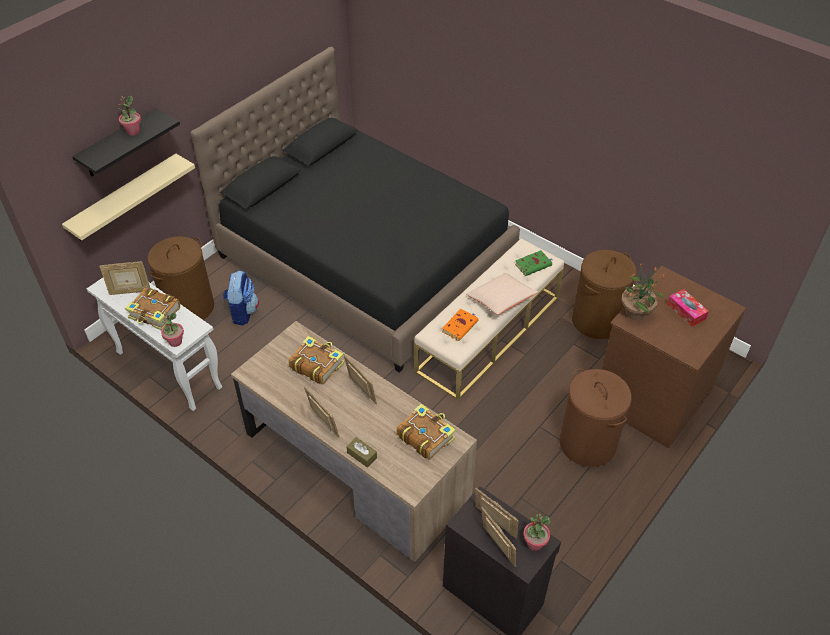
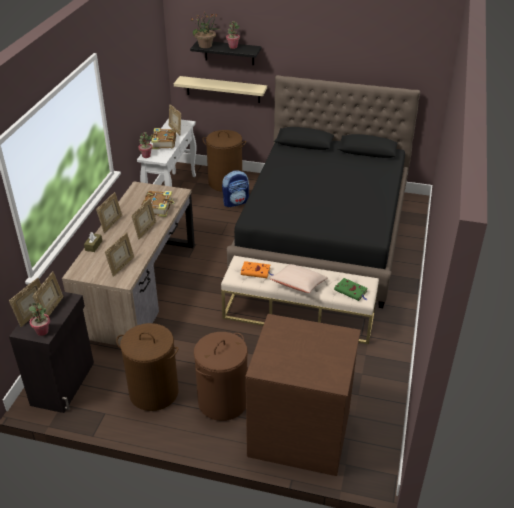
camera: 65 degrees right, 10 degrees down
(425, 436) = (121, 266): book -> picture frame
(597, 321) = (361, 375): brown laundry basket -> brown laundry basket (153, 392)
(636, 312) = (289, 325): potted plant -> potted plant (205, 45)
(686, 311) = (312, 355): tissue box -> none

